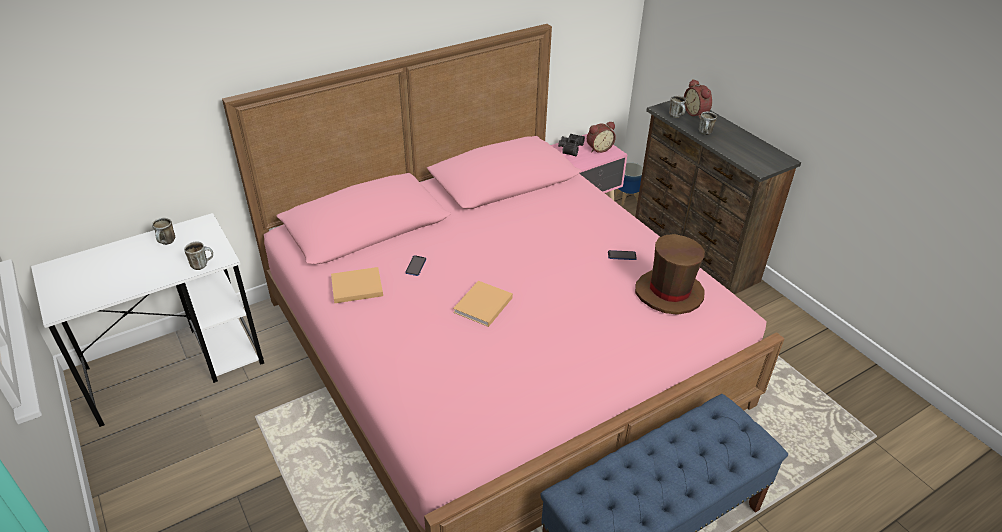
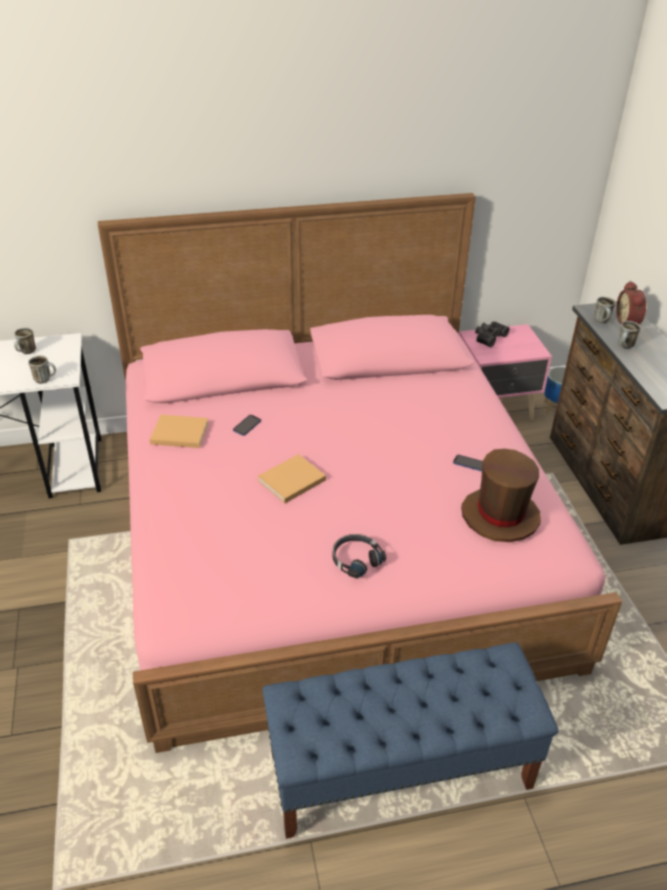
camera: 20 degrees right, 0 degrees up
(575, 359) = (356, 559): none -> black headphones
(598, 148) = (521, 344): alarm clock -> none

